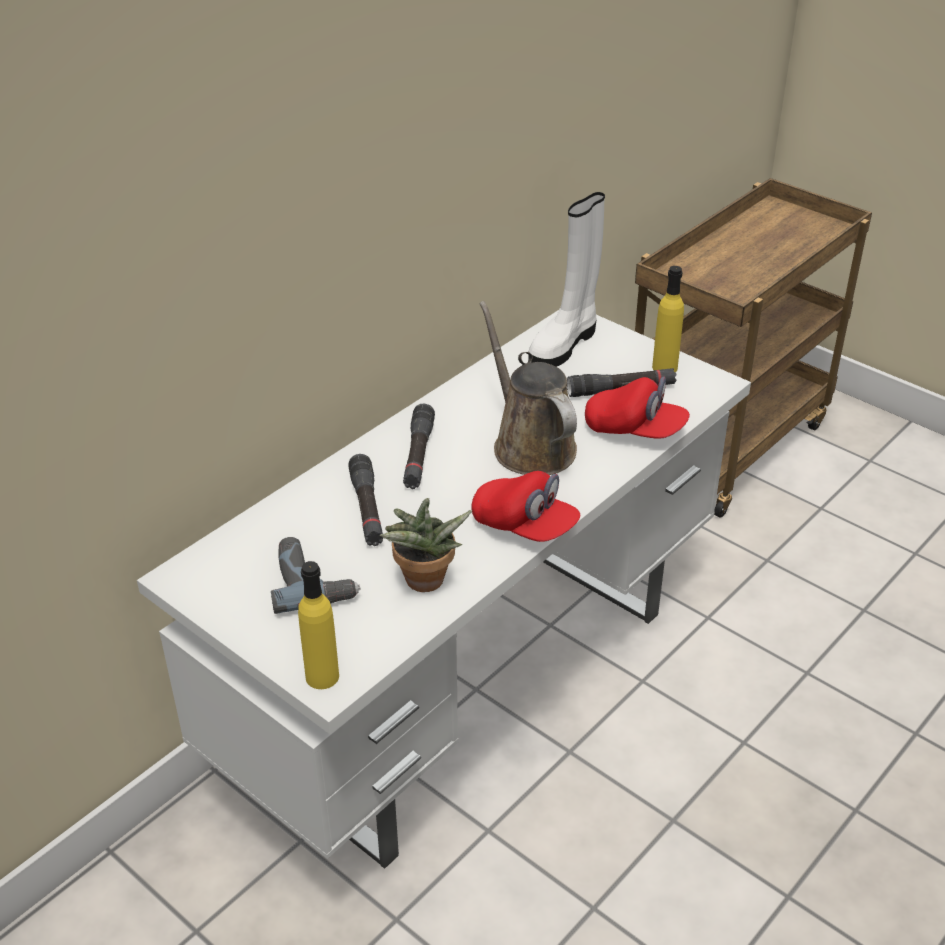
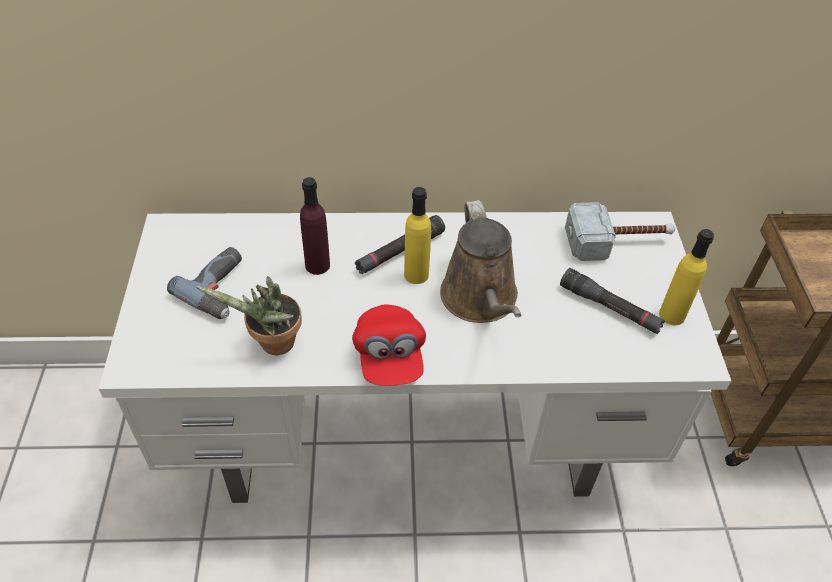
camera: 45 degrees right, 10 degrees up
(322, 676) = (136, 356): yellow bottle -> yellow bottle (416, 274)
(367, 508) = (317, 265): black flashlight -> purple bottle
(530, 444) = (481, 300): brown watering can -> brown watering can turned 150 degrees clockwise
(564, 344) = (618, 242): white boot -> hammer
(634, 429) = (573, 347): red cap -> none

